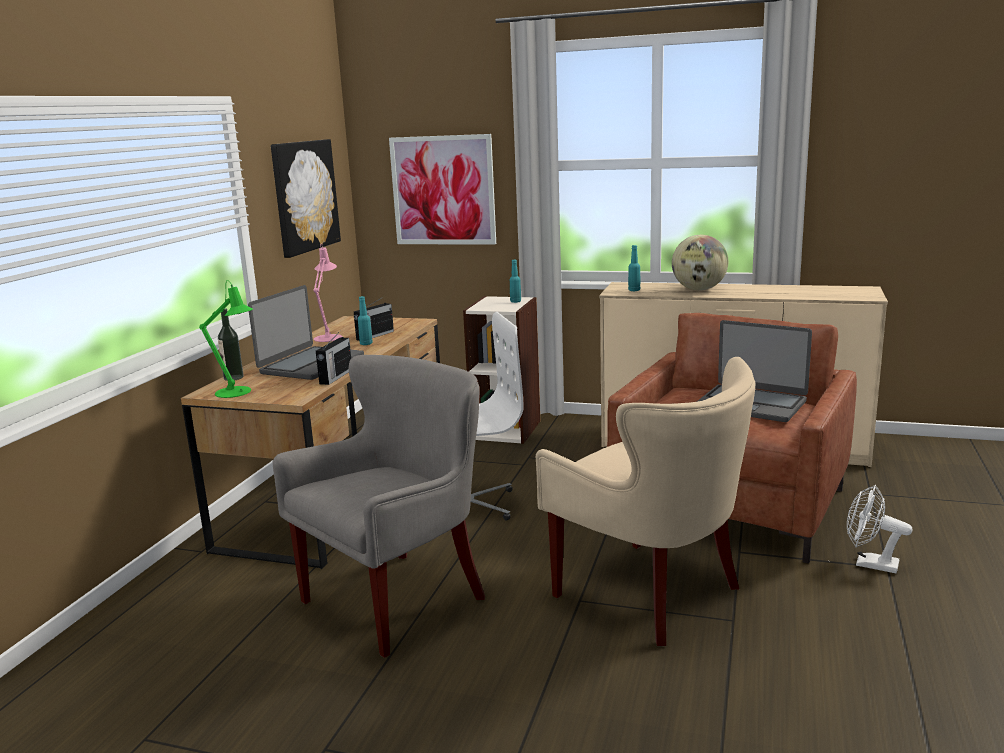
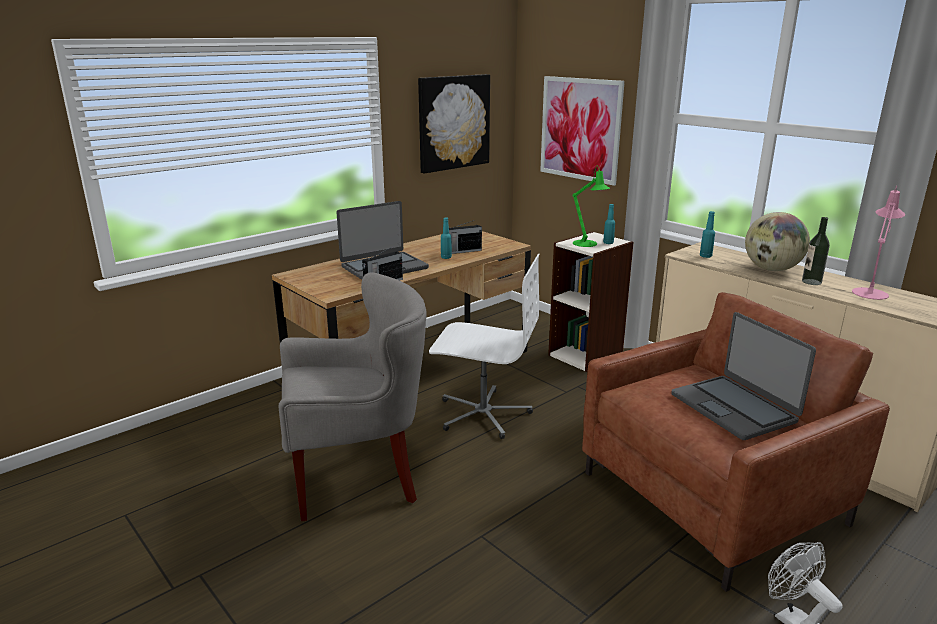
camera: 30 degrees right, 5 degrees up
(233, 377) = (323, 266): bottle -> bottle (811, 282)
(237, 392) = (306, 279): green table lamp -> green table lamp (587, 244)
(329, 337) = (431, 245): pink table lamp -> pink table lamp (870, 292)
(650, 595) = (543, 557): beige armchair -> none

